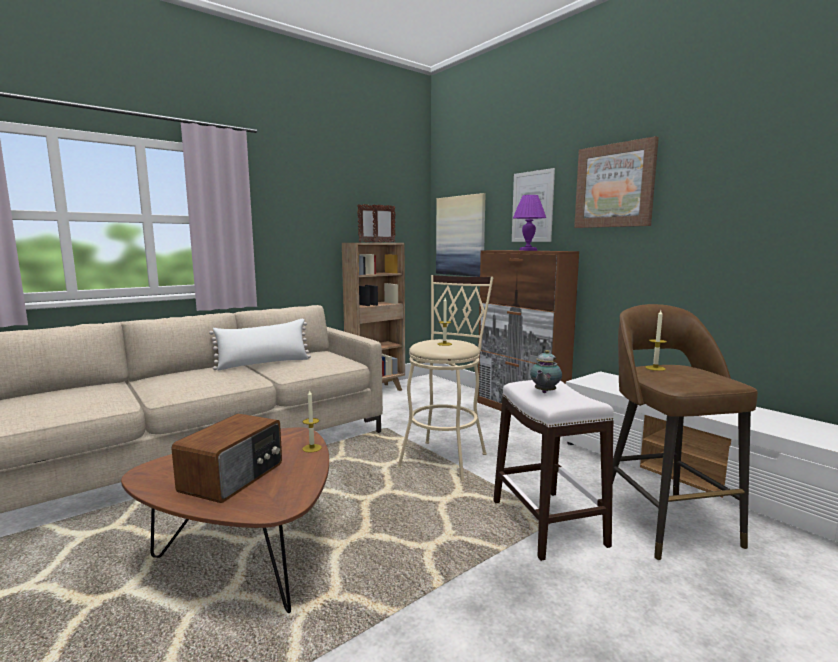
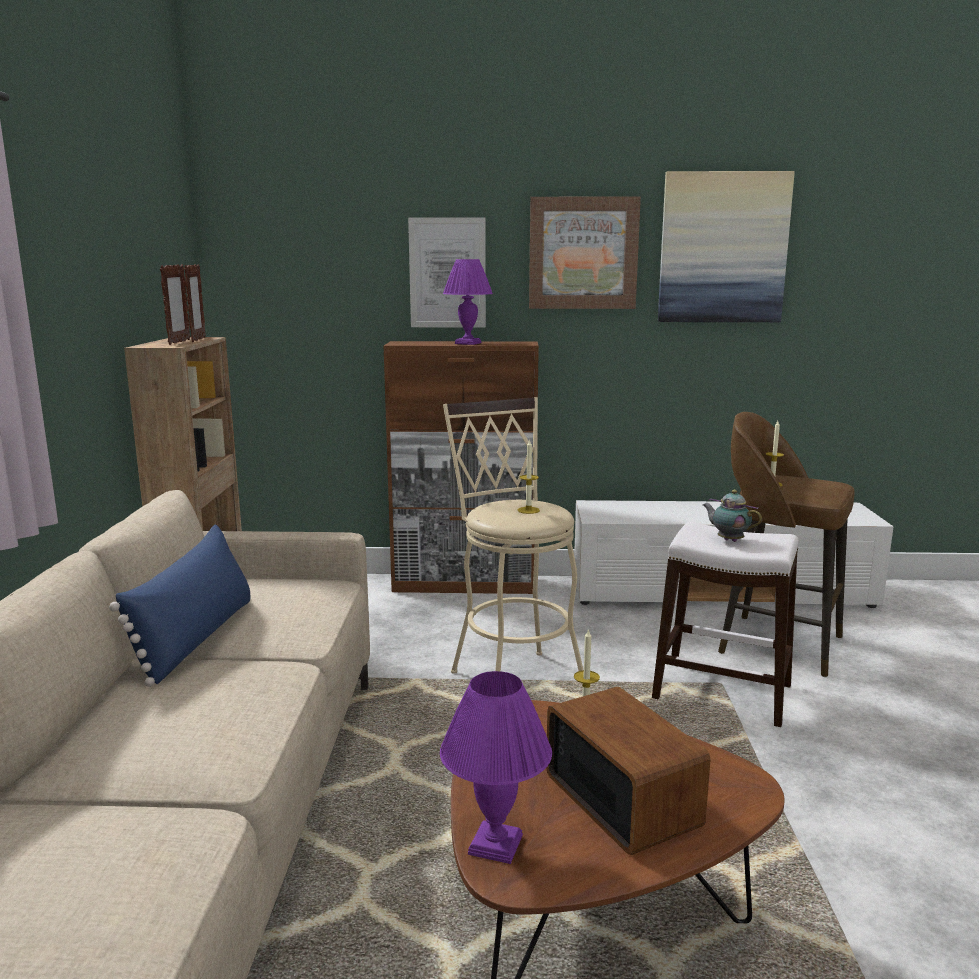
camera: 50 degrees left, 5 degrees up
(169, 463) = (497, 844): none -> purple table lamp
(264, 363) = (196, 638): white pillow -> blue pillow
(460, 236) = (290, 316): picture -> picture (723, 248)
(544, 392) = (728, 540): teapot -> teapot turned 150 degrees clockwise

